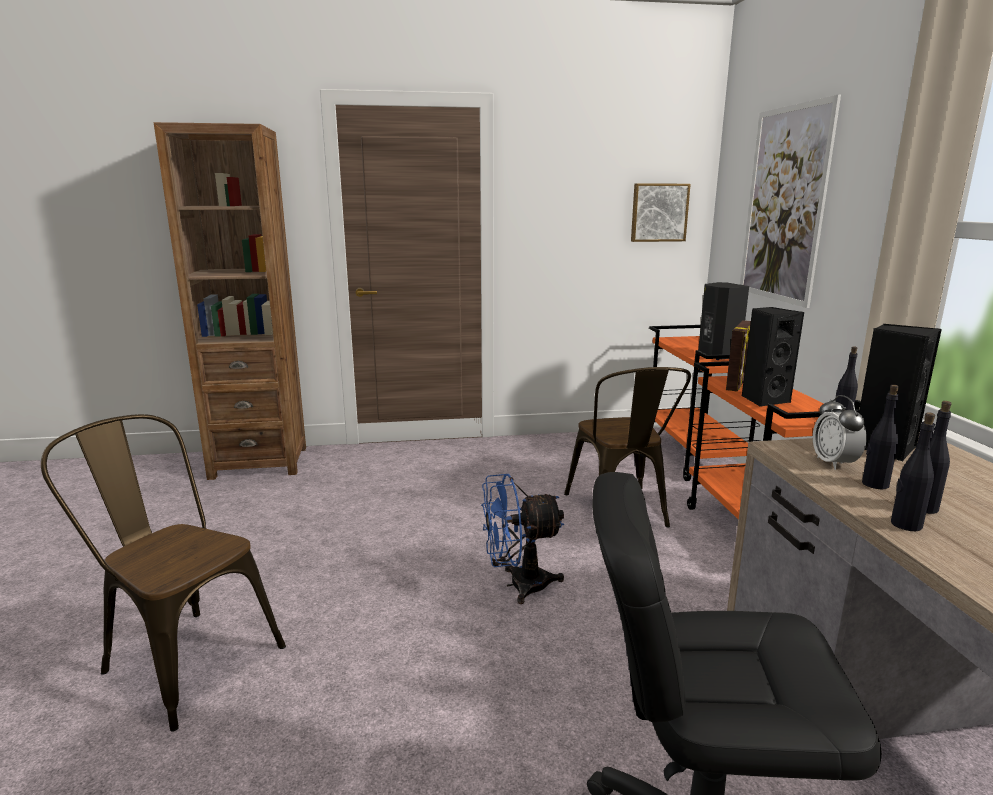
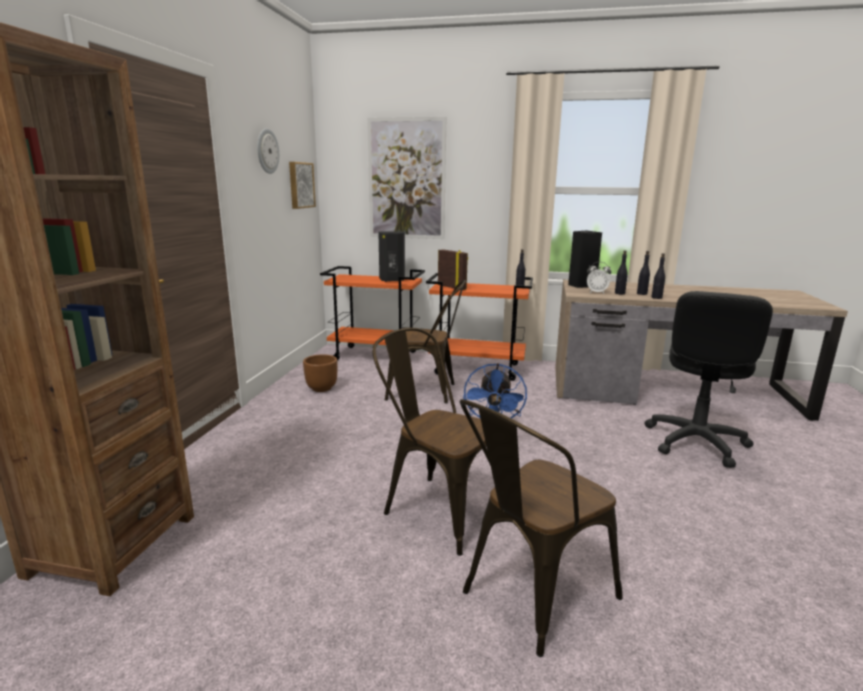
camera: 70 degrees left, 0 degrees up
(334, 574) = (436, 507): none -> brown chair
(560, 456) = (322, 388): none -> brown planter
(583, 173) = (267, 151): none -> wall clock
(764, 400) = (482, 289): black speaker -> none

